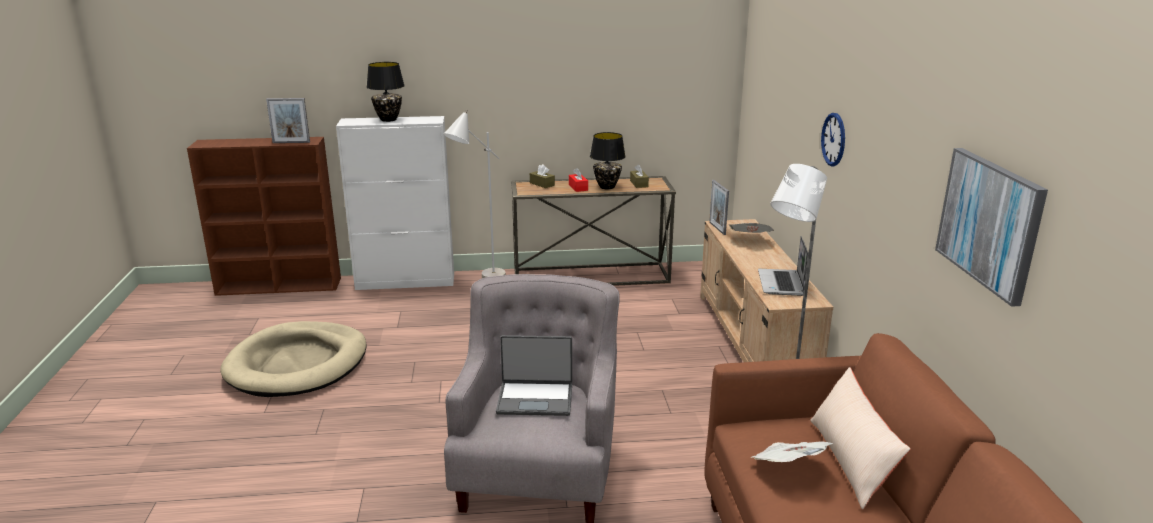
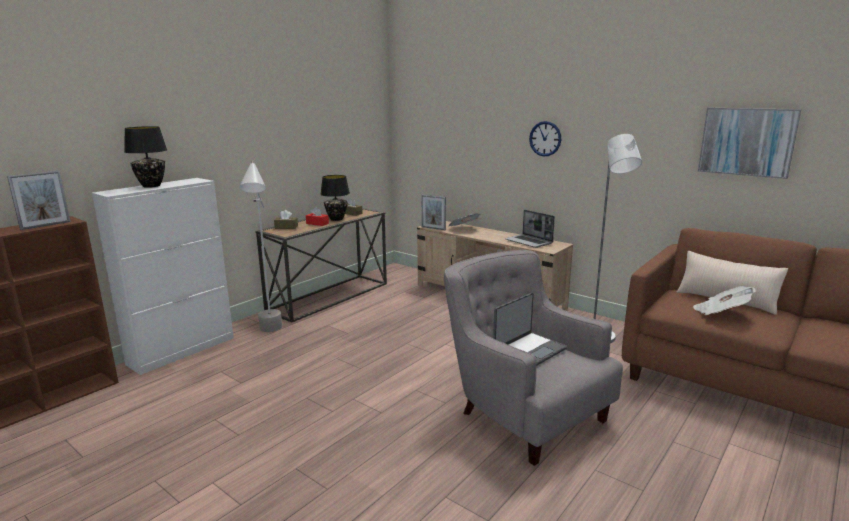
camera: 45 degrees left, 5 degrees down
(297, 364) = (197, 451): beige dog bed -> none

